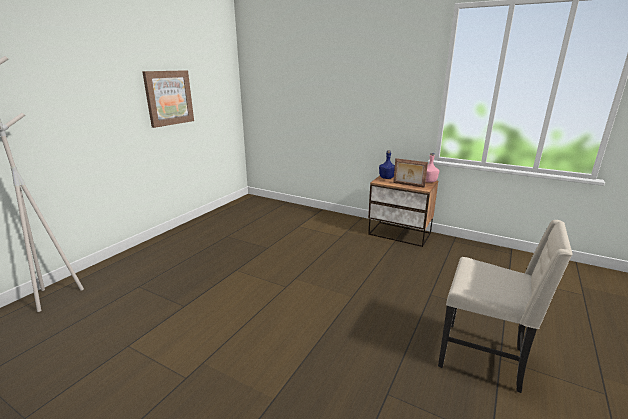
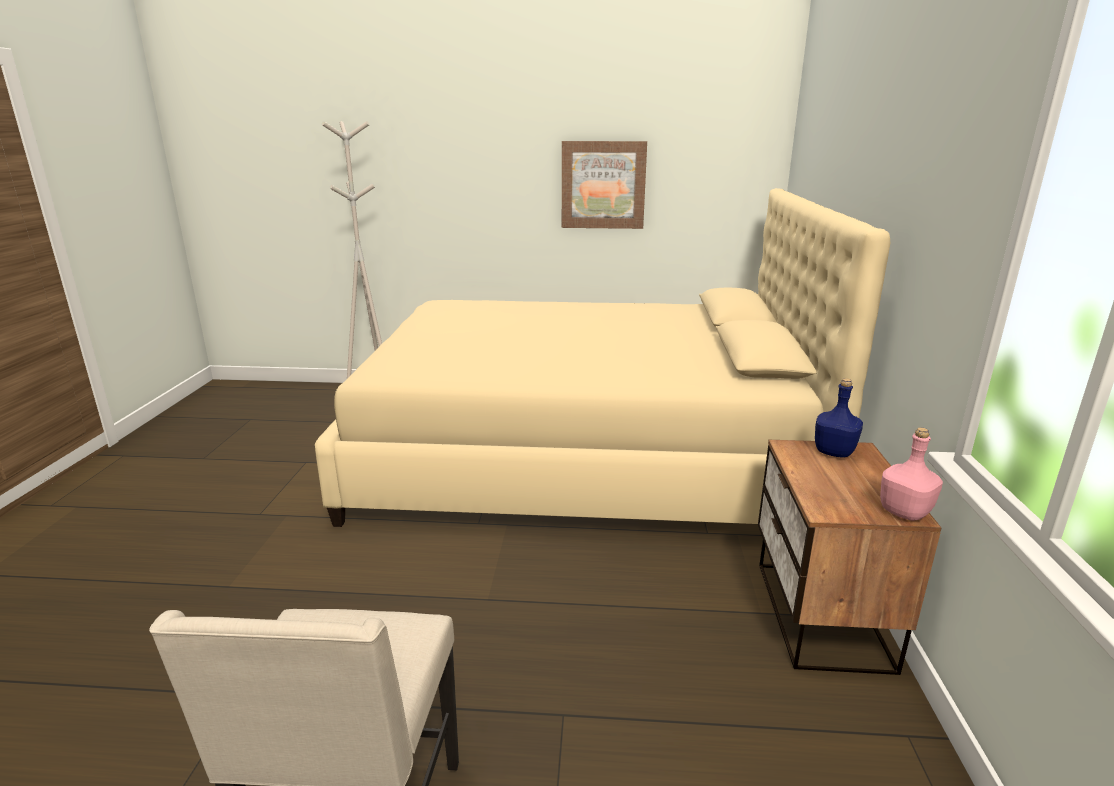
camera: 65 degrees right, 0 degrees up
(253, 244) = (583, 456): none -> beige bed
(408, 185) = (820, 486): picture frame -> none

